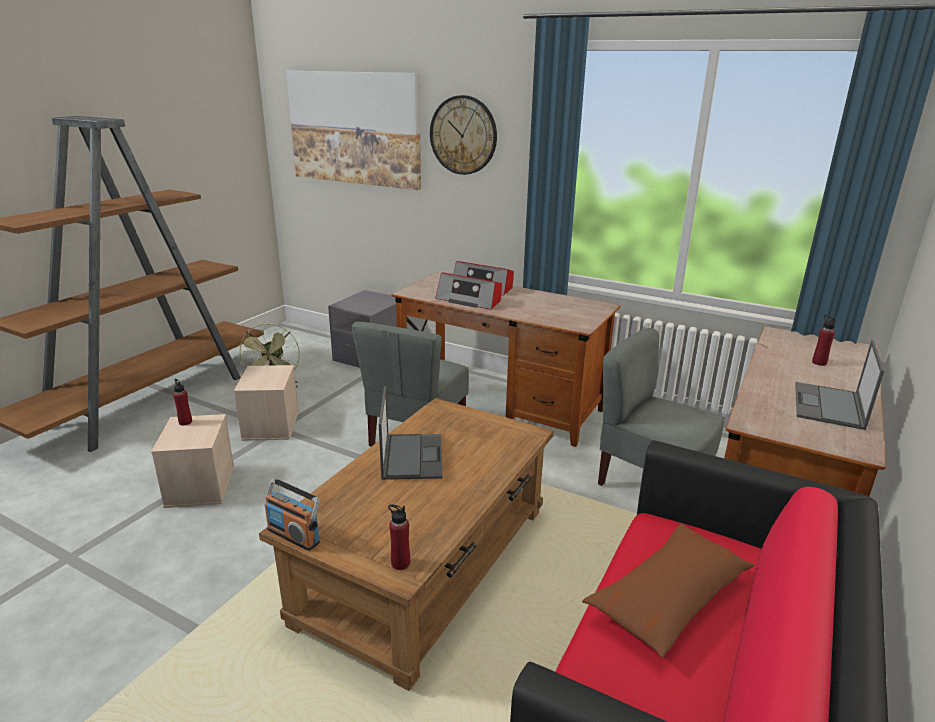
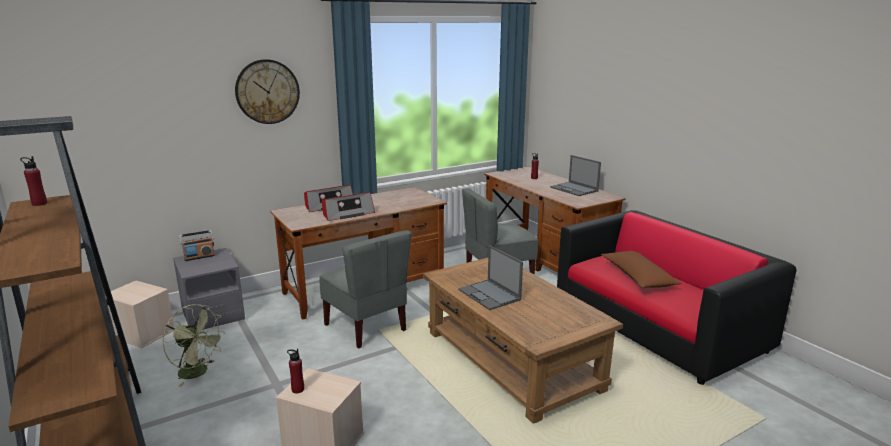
camera: 60 degrees left, 5 degrees down
(270, 425) = (264, 387): beige storage box -> beige storage box (141, 333)
(294, 535) = (547, 344): radio -> radio (199, 257)
(354, 128) = (139, 100): picture -> none
(400, 563) = (593, 319): red bottle -> red bottle (39, 204)
(412, 456) = (490, 295): laptop -> laptop turned 150 degrees counterclockwise

